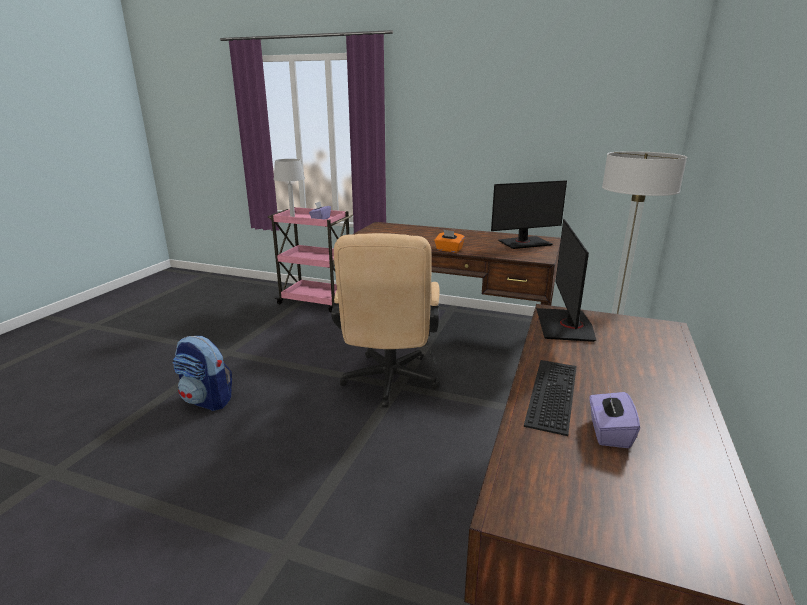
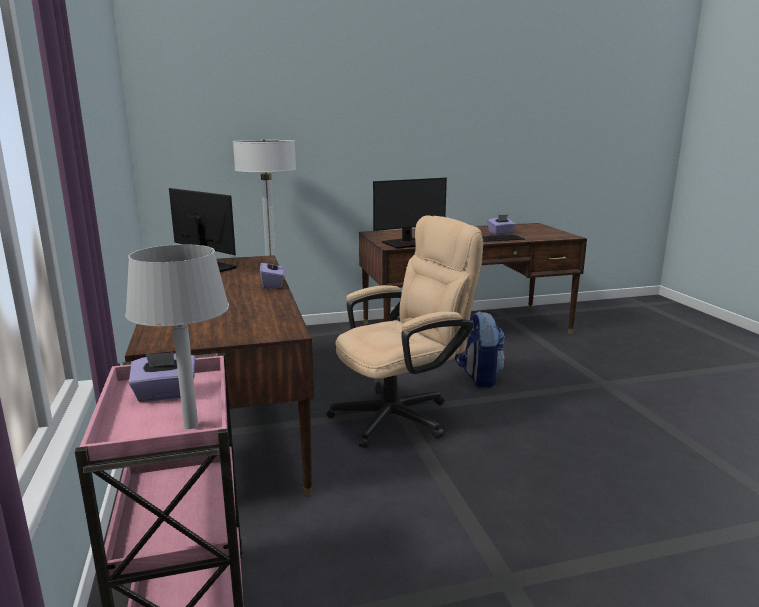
camera: 125 degrees left, 5 degrees down
(207, 400) = (595, 506): backpack -> backpack (479, 378)
(449, 250) = (273, 285): orange tissue box -> purple tissue box

